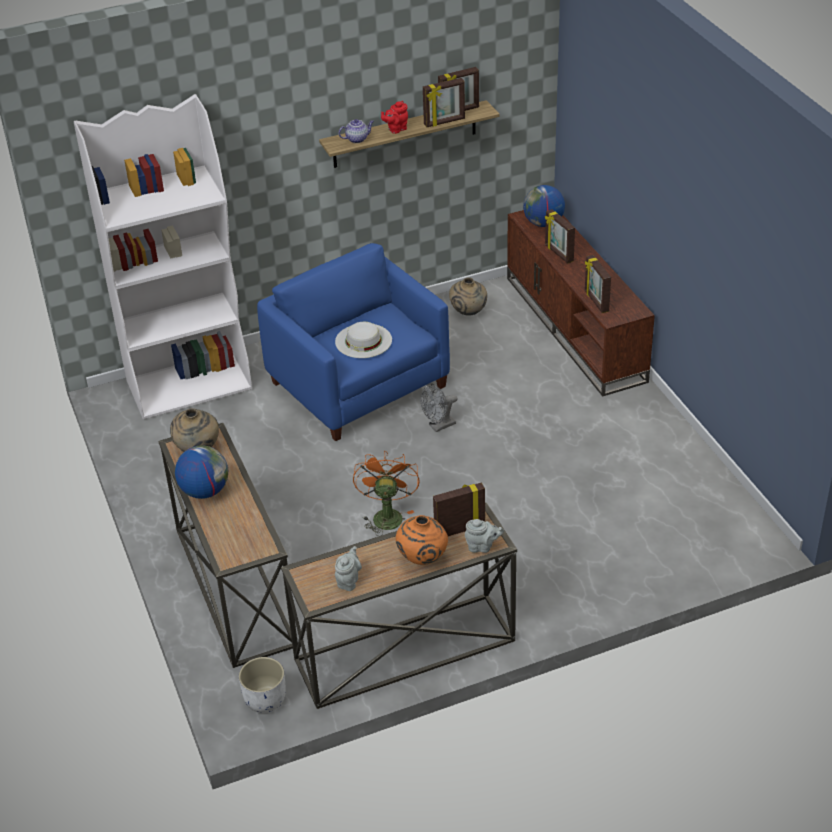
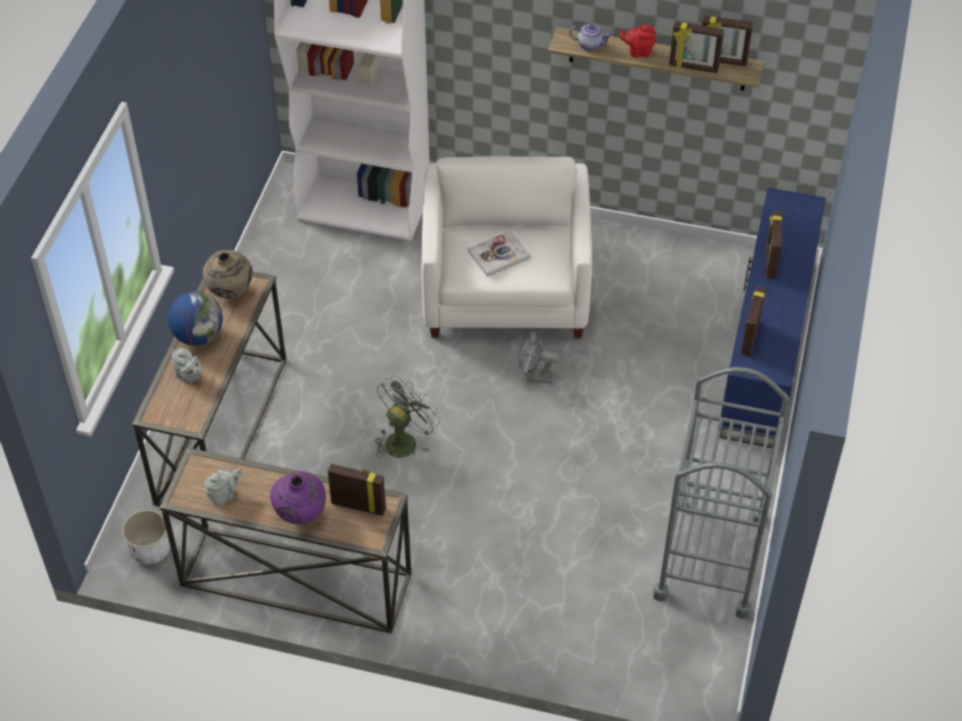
camera: 35 degrees right, 10 degrees up
(358, 385) = (505, 290): blue armchair -> white armchair
(363, 341) = (499, 255): white hat -> book
(386, 515) = (404, 439): orange fan -> grey fan
(422, 559) = (300, 514): orange vase -> purple vase
(468, 313) = (680, 270): beige vase -> none
(482, 547) = (359, 535): grey teapot -> grey teapot (189, 377)
(543, 223) = (791, 218): globe -> none
(576, 328) = (767, 347): brown tv stand -> blue tv stand
(677, 467) = (711, 557): none -> grey cart

